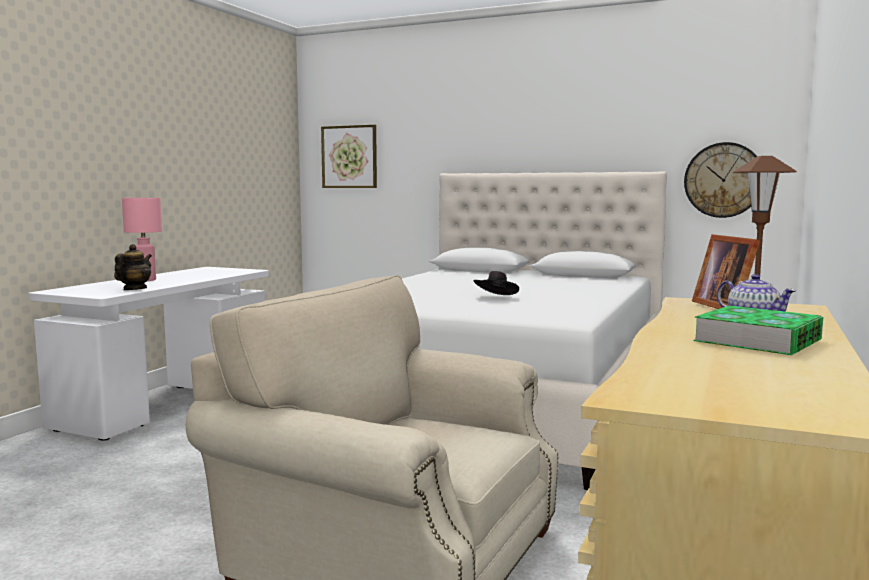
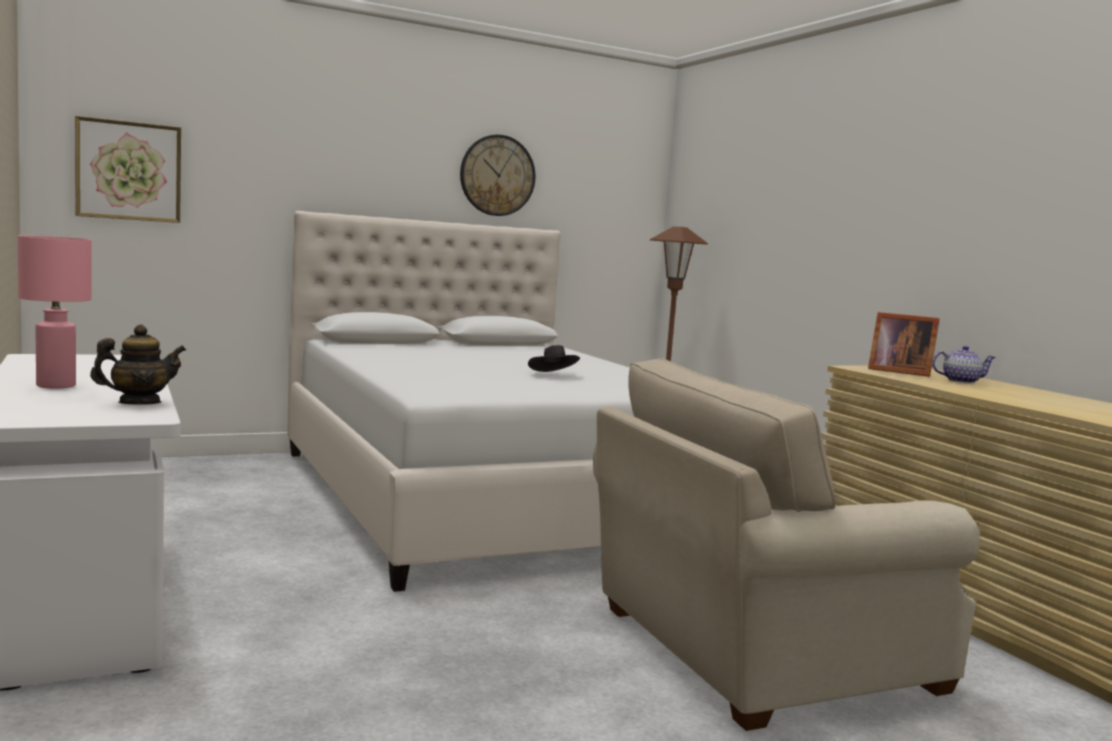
camera: 50 degrees left, 0 degrees up
(134, 289) = (139, 403): teapot -> teapot turned 90 degrees clockwise
(723, 180) = (601, 243): wall clock -> wall clock (497, 175)
(758, 340) = (1028, 394): book -> none

